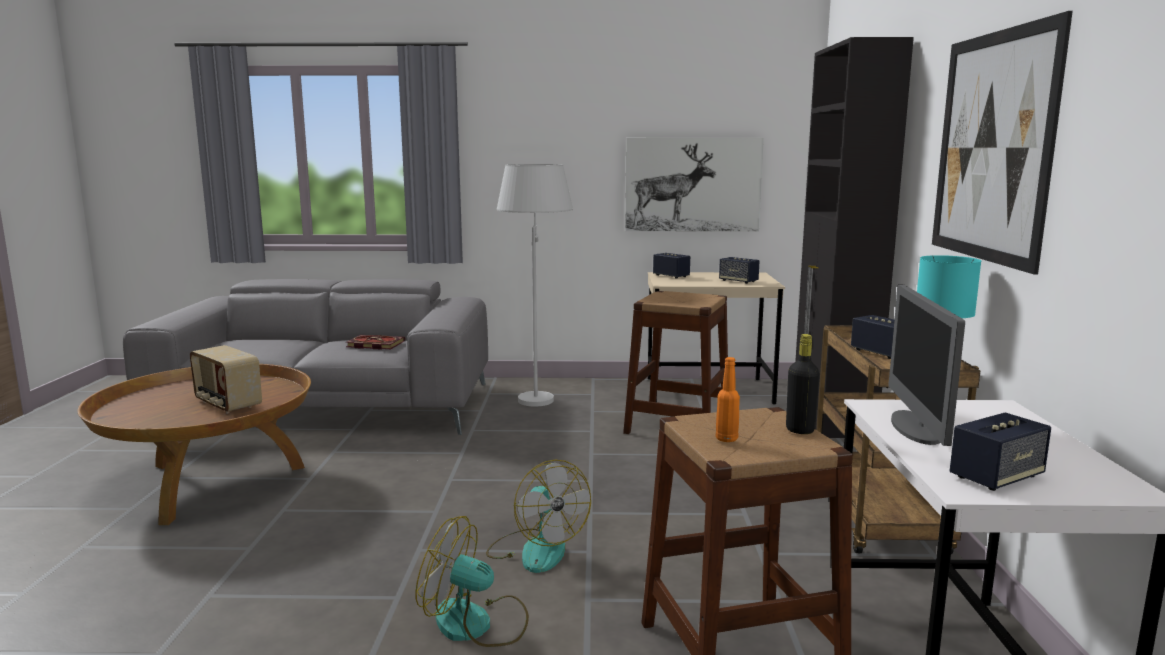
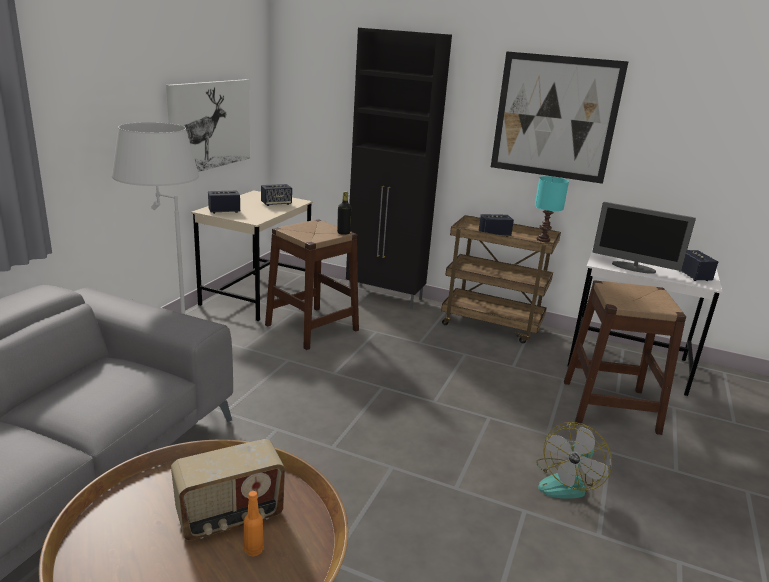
camera: 70 degrees left, 10 degrees up
(374, 344) = (111, 383): book -> none
(536, 549) = (478, 436): fan -> none
(726, 439) = (644, 303): orange bottle -> orange bottle (253, 550)
(800, 430) = (633, 286): black bottle -> black bottle (343, 233)

